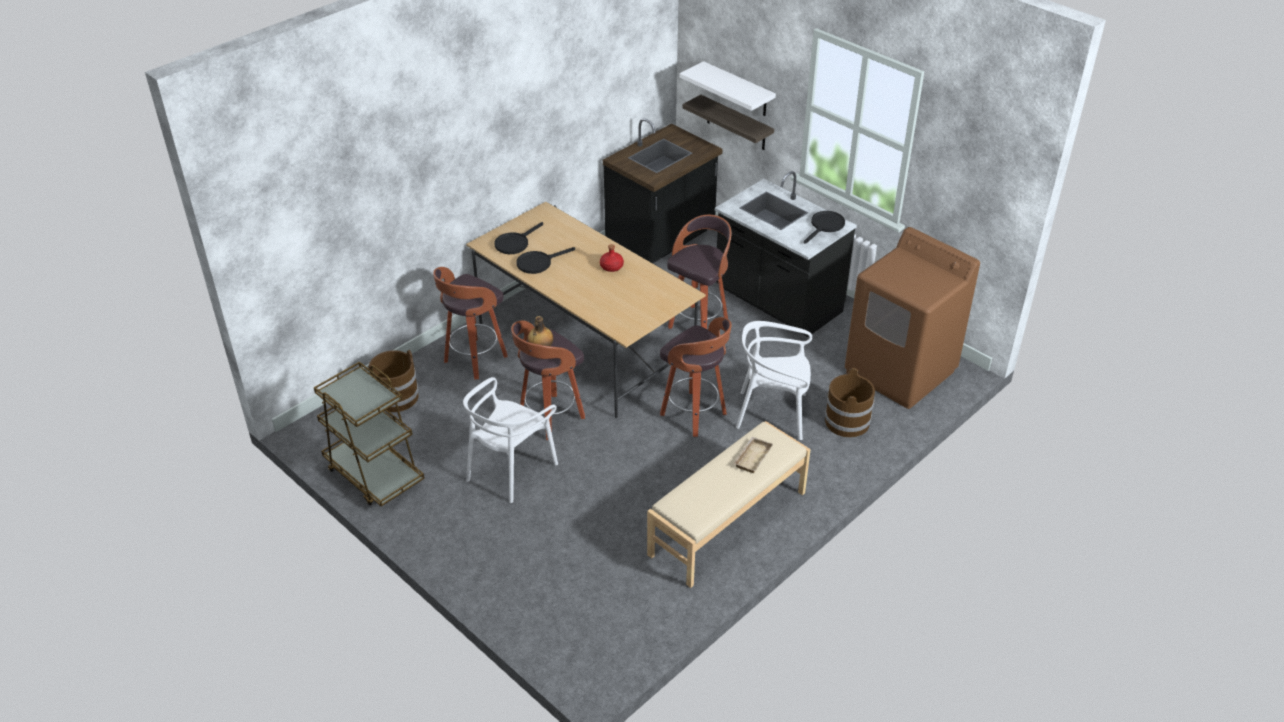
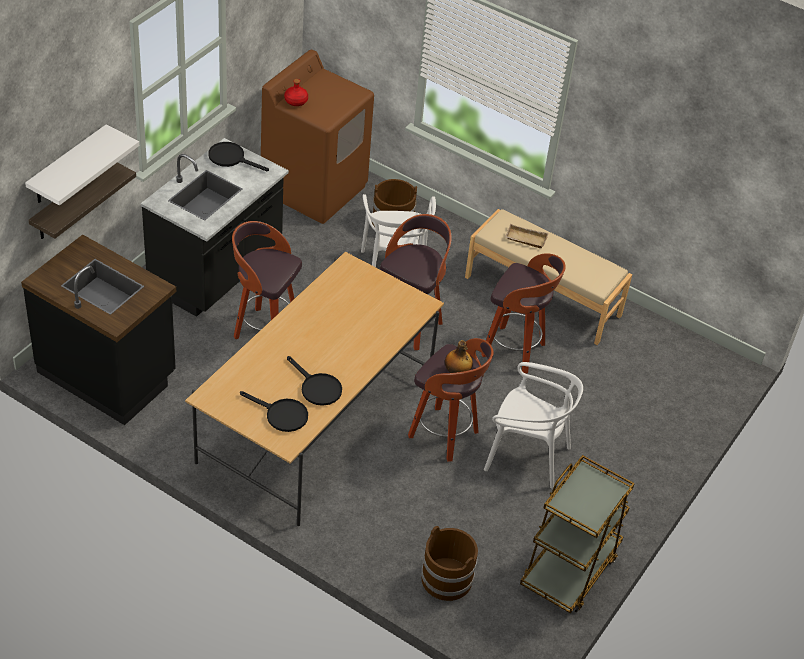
camera: 105 degrees left, 5 degrees up
(474, 360) = (366, 518): stool -> stool (515, 351)
(611, 267) = (312, 325): red bottle -> red bottle (296, 101)

